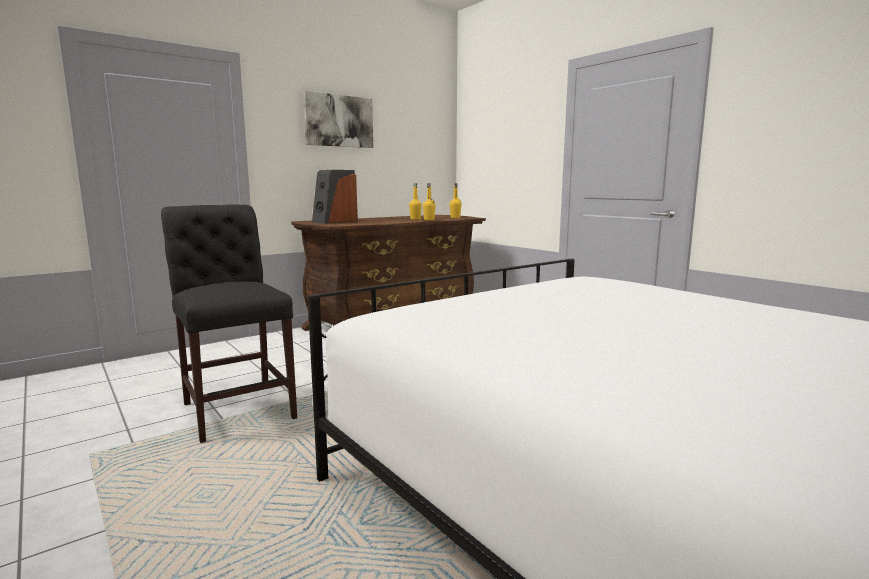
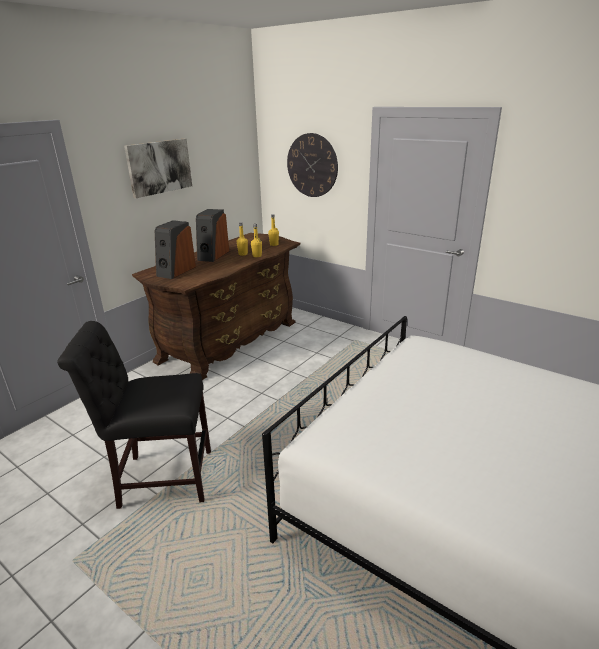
camera: 15 degrees left, 15 degrees up
(237, 408) = (160, 478): black chair -> black chair turned 45 degrees counterclockwise
(383, 219) = (213, 255): none -> speaker
(506, 136) = (312, 165): none -> wall clock

